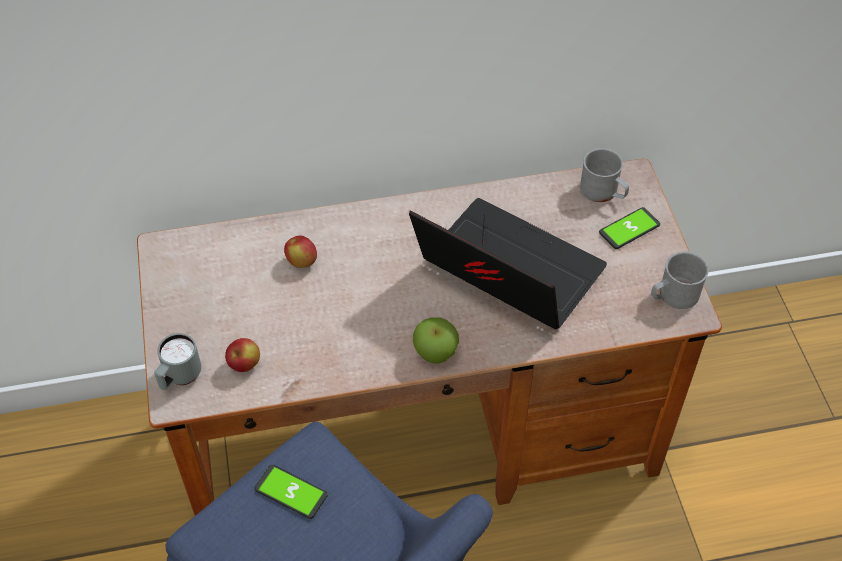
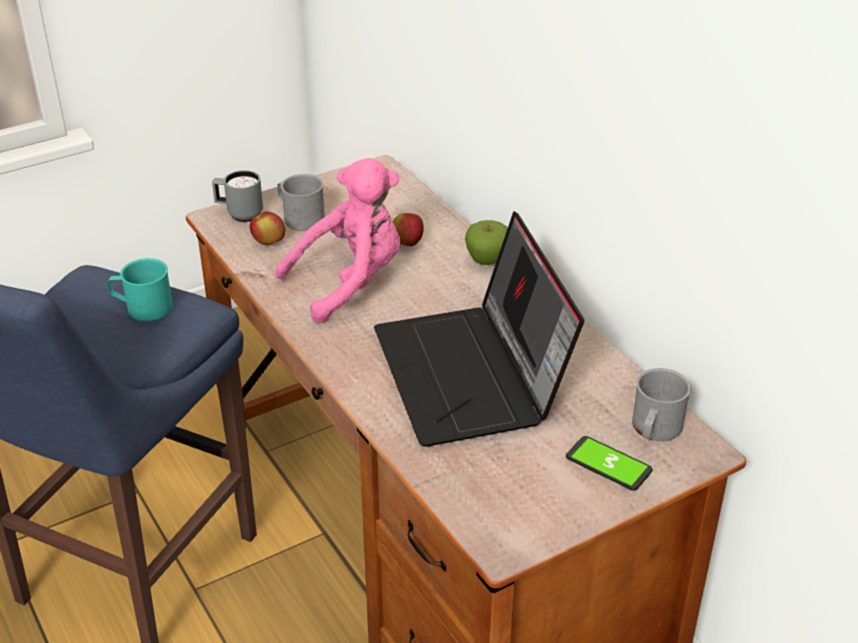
camera: 70 degrees right, 15 degrees down
(291, 492) = (142, 308): phone -> turquoise mug
(342, 318) = (350, 282): none -> pink plush toy
(435, 353) = (335, 351): apple -> apple (487, 261)
(504, 273) = (473, 376): laptop -> laptop turned 150 degrees clockwise
(673, 296) = (521, 525): grey mug -> grey mug (299, 217)

